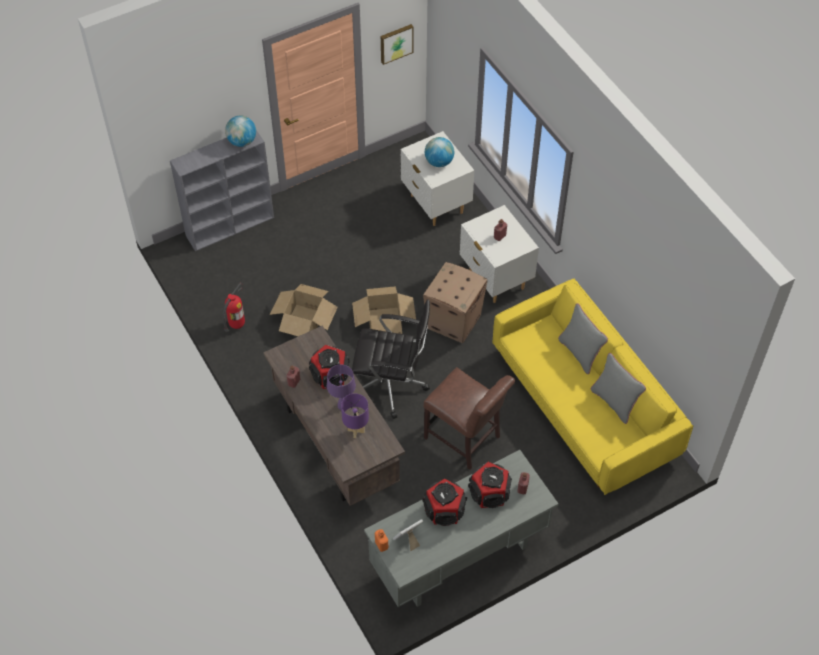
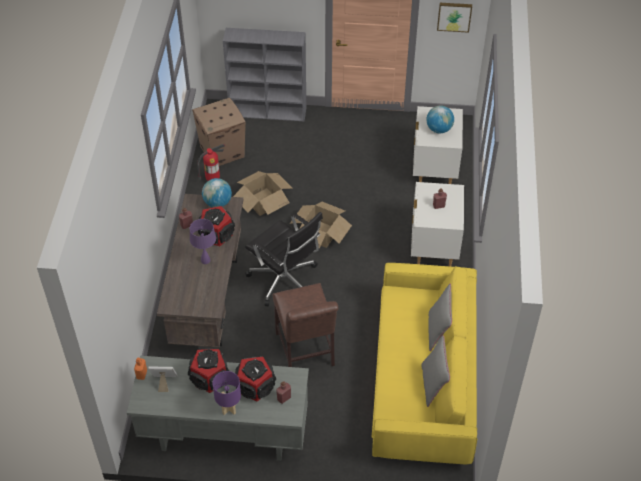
camera: 35 degrees right, 5 degrees down
(242, 141) = (287, 38): globe -> globe (217, 203)
(356, 431) = (199, 283): purple table lamp -> purple table lamp (229, 409)
(454, 321) = (373, 262): cardboard box -> cardboard box (223, 151)

